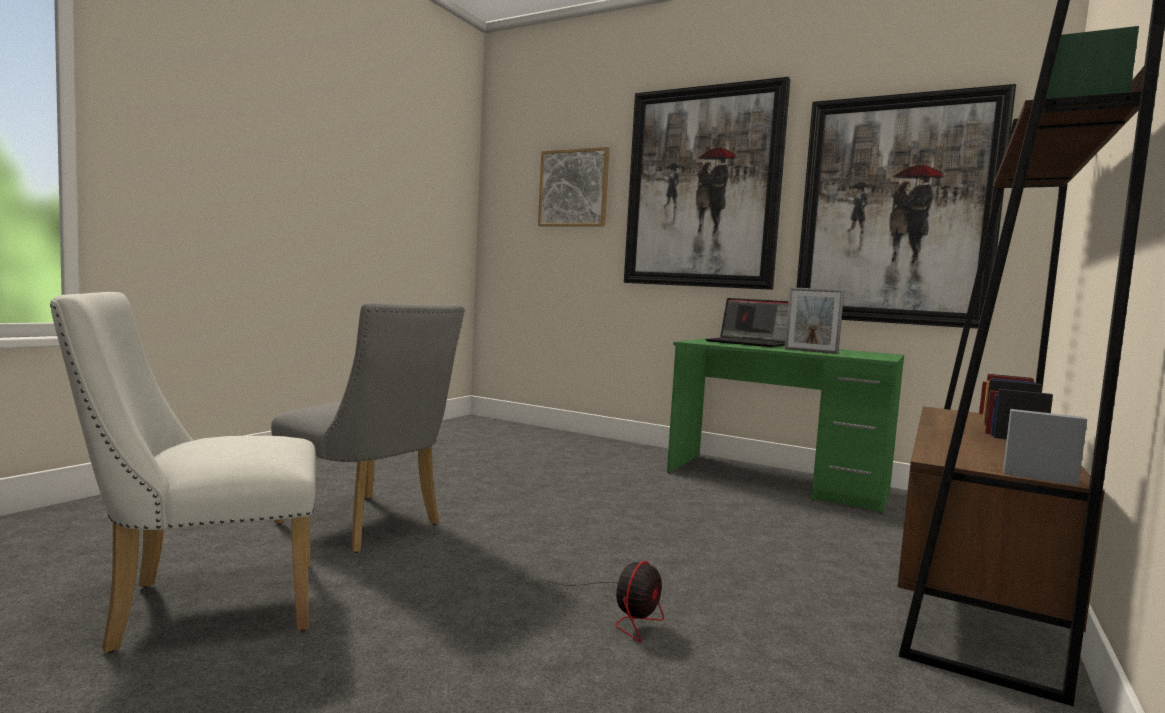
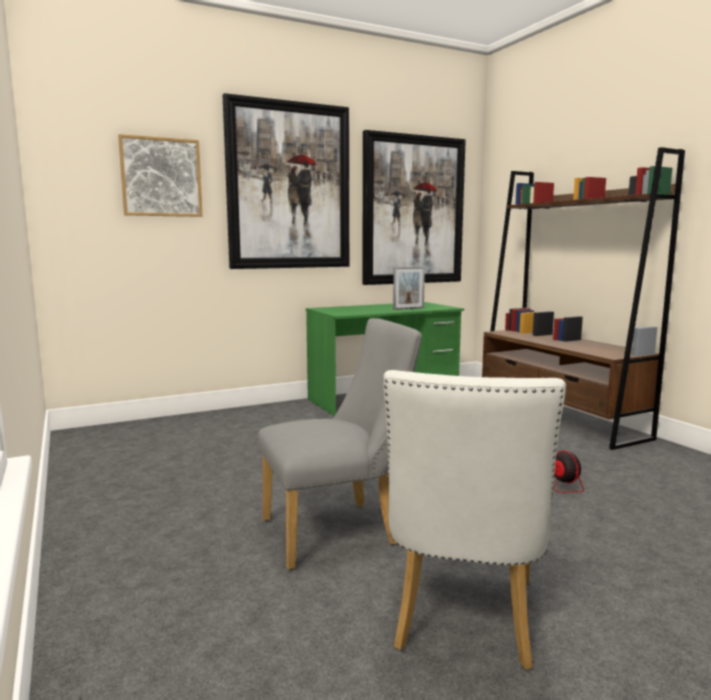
camera: 55 degrees left, 5 degrees up
(748, 343) = (355, 308): laptop -> none

